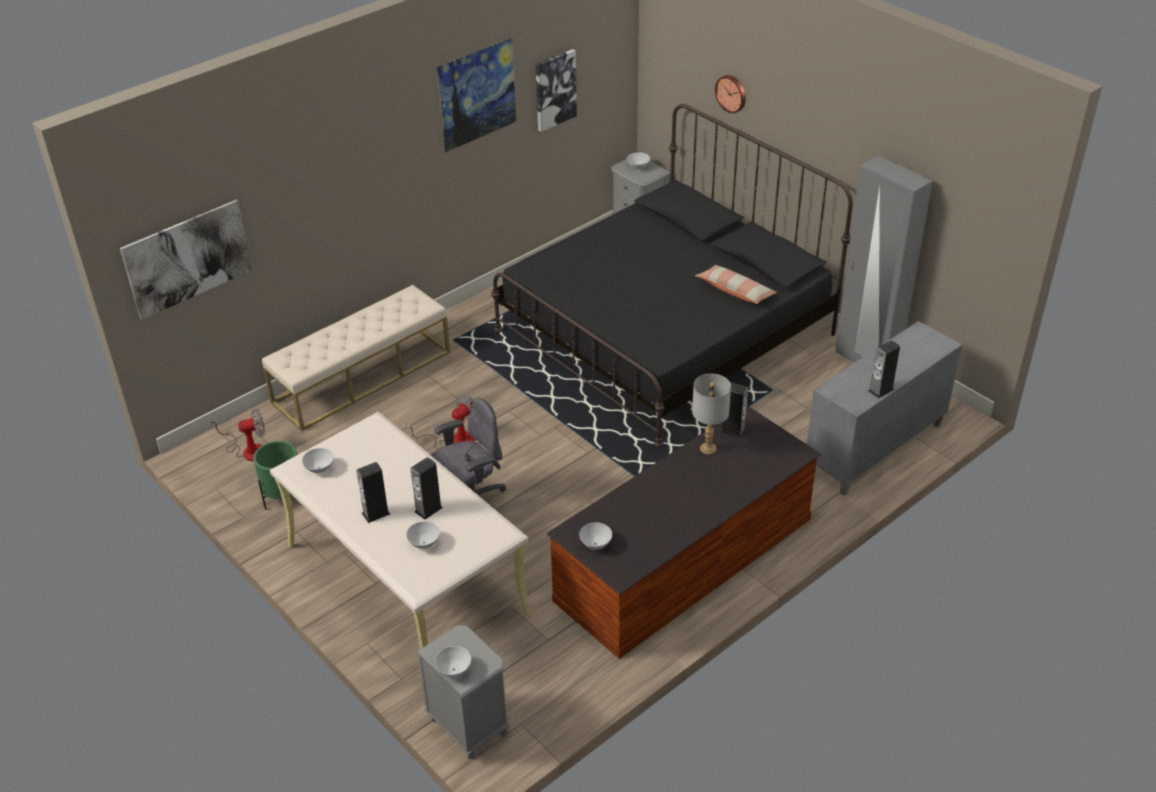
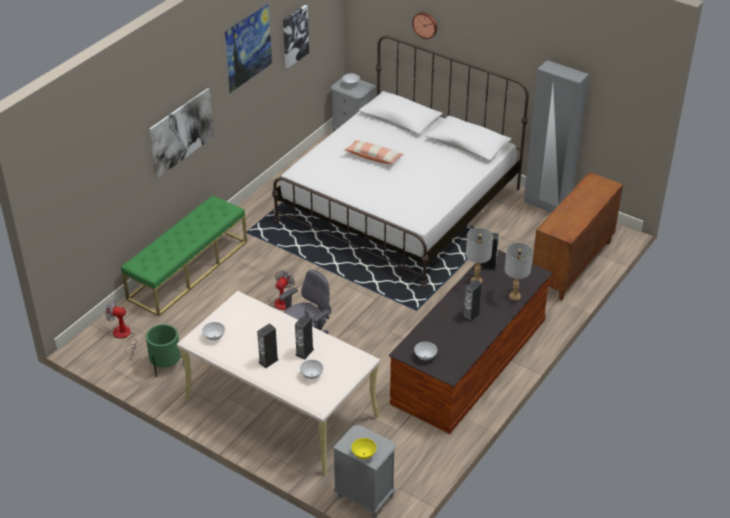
camera: 15 degrees left, 0 degrees up
(188, 258) = (75, 198): picture -> picture (181, 132)
(248, 450) = (124, 336): fan -> fan turned 135 degrees counterclockwise
(362, 377) = (188, 270): beige bench -> green bench
(454, 671) = (364, 455): white bowl -> yellow bowl
(665, 332) = (399, 204): black bed -> white bed
(735, 291) = (454, 168): pillow -> pillow (373, 157)
(754, 478) = (514, 296): none -> grey table lamp
(875, 449) = (572, 265): grey cabinet -> brown cabinet
(881, 390) = (580, 223): speaker -> speaker (471, 315)

